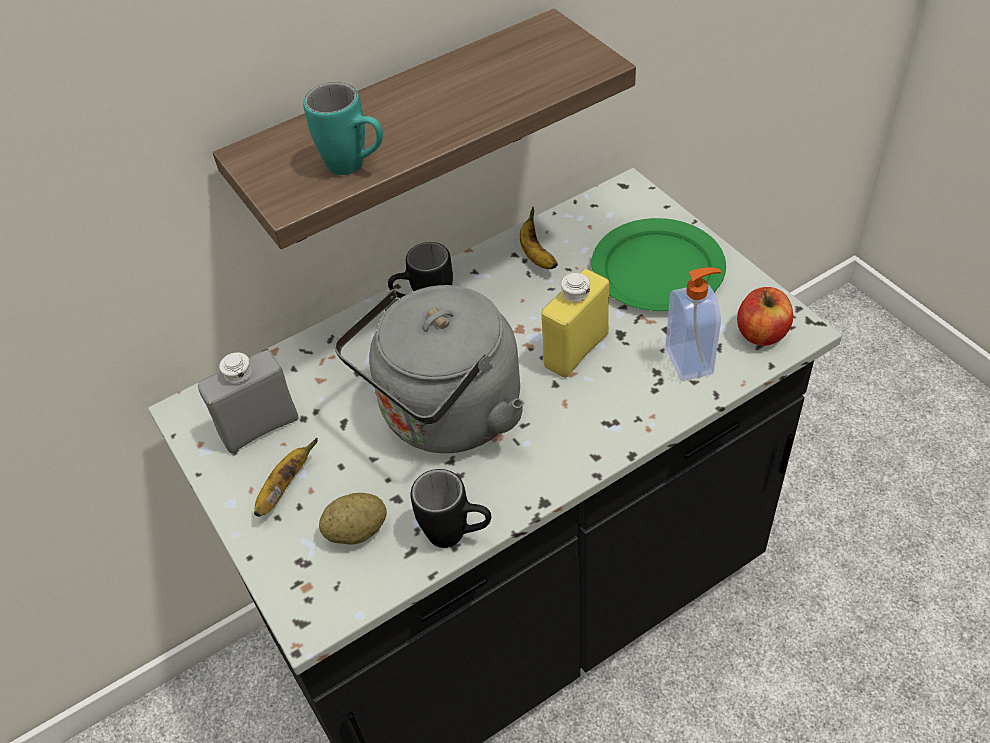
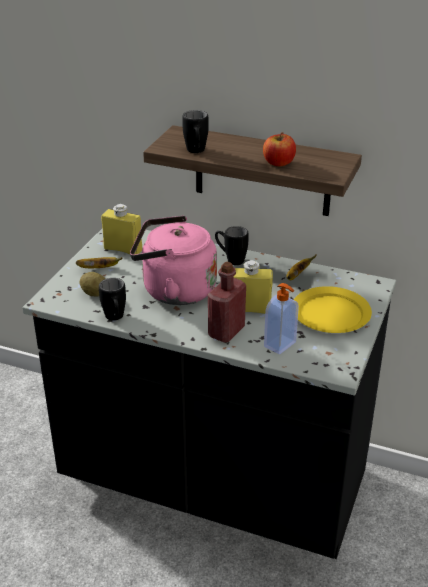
camera: 50 degrees right, 15 degrees down
(259, 427) = (123, 249): grey bottle -> yellow bottle
(356, 167) = (196, 152): turquoise mug -> black mug
(445, 416) = (174, 290): grey kettle -> pink kettle
(610, 406) = (226, 332): none -> red bottle
(658, 270) = (330, 313): green plate -> yellow plate
(762, 333) = (324, 361): apple -> apple (278, 163)

